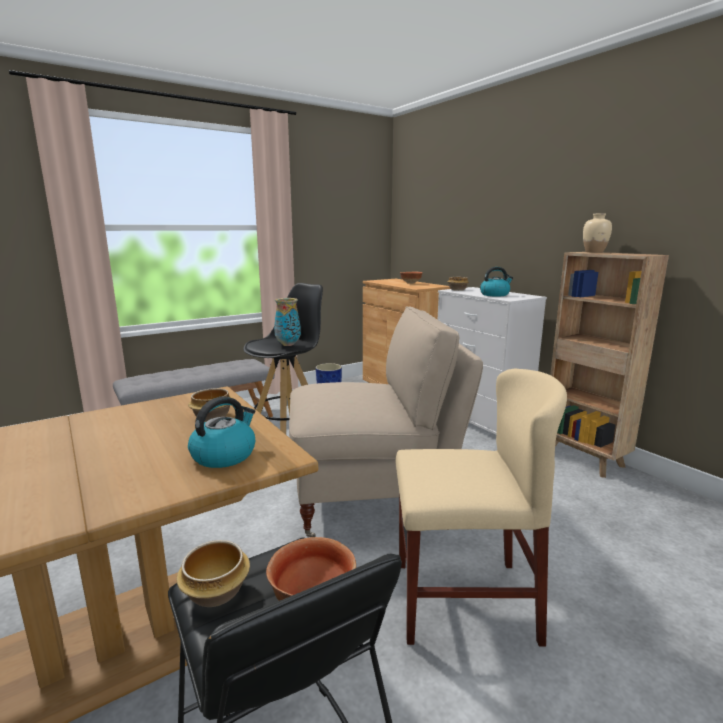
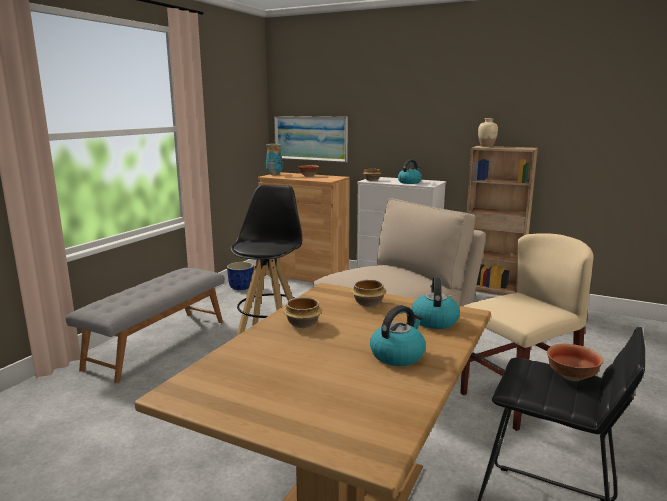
camera: 30 degrees left, 0 degrees up
(91, 484) = (397, 355): none -> kettle
(217, 592) = (527, 389): bowl -> bowl (303, 323)
(288, 344) = (277, 244): vase -> vase (274, 174)
(422, 243) = (310, 138): none -> picture

